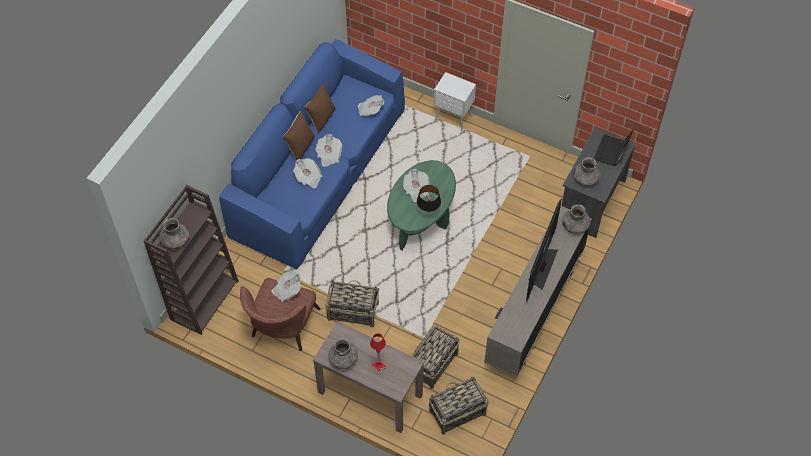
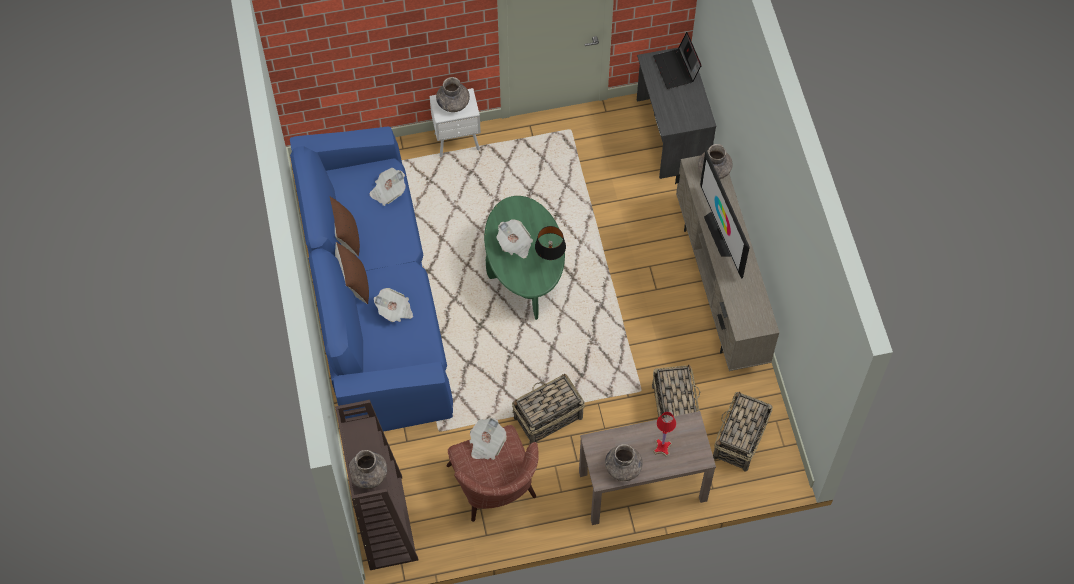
camera: 40 degrees left, 5 degrees up
(328, 155) = (393, 271): newspaper -> none
(586, 179) = (677, 114): grey vase -> grey vase (453, 103)

